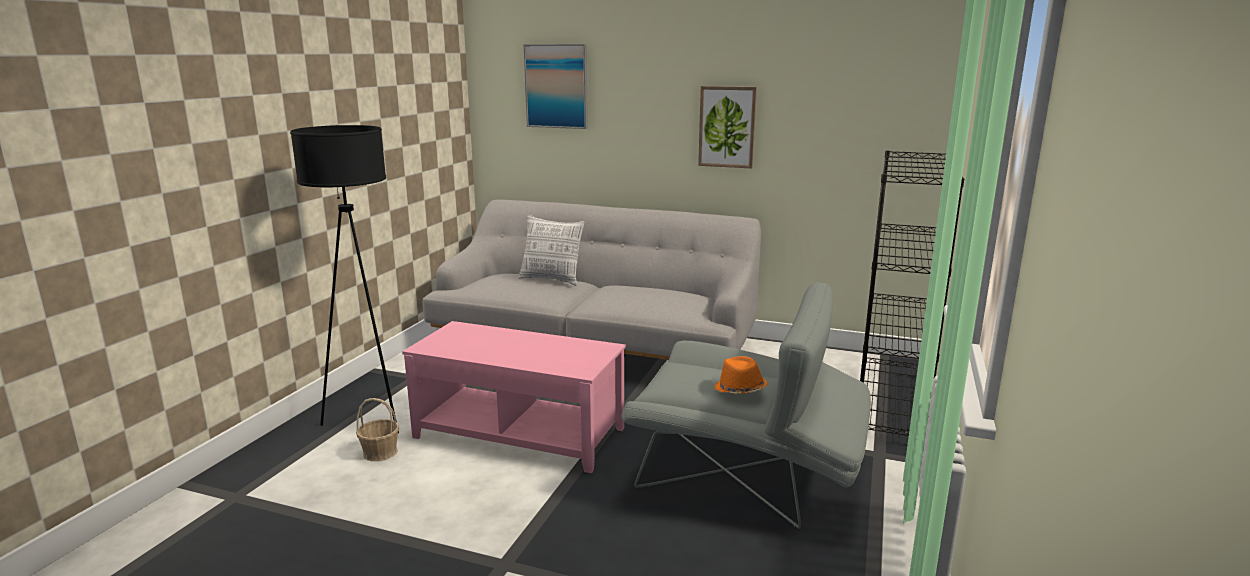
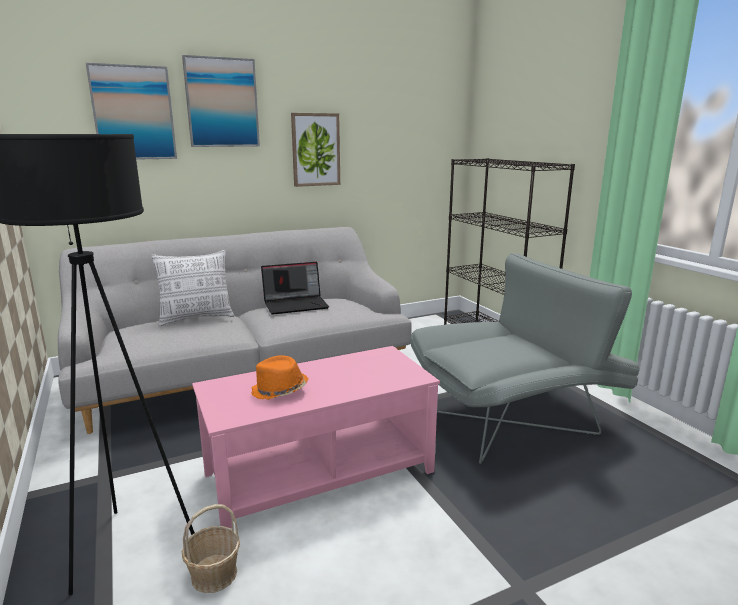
camera: 45 degrees left, 0 degrees up
(632, 76) = (222, 103): none -> picture
(642, 289) = (296, 304): none -> laptop
(739, 390) = (523, 348): orange hat -> orange hat (279, 391)

